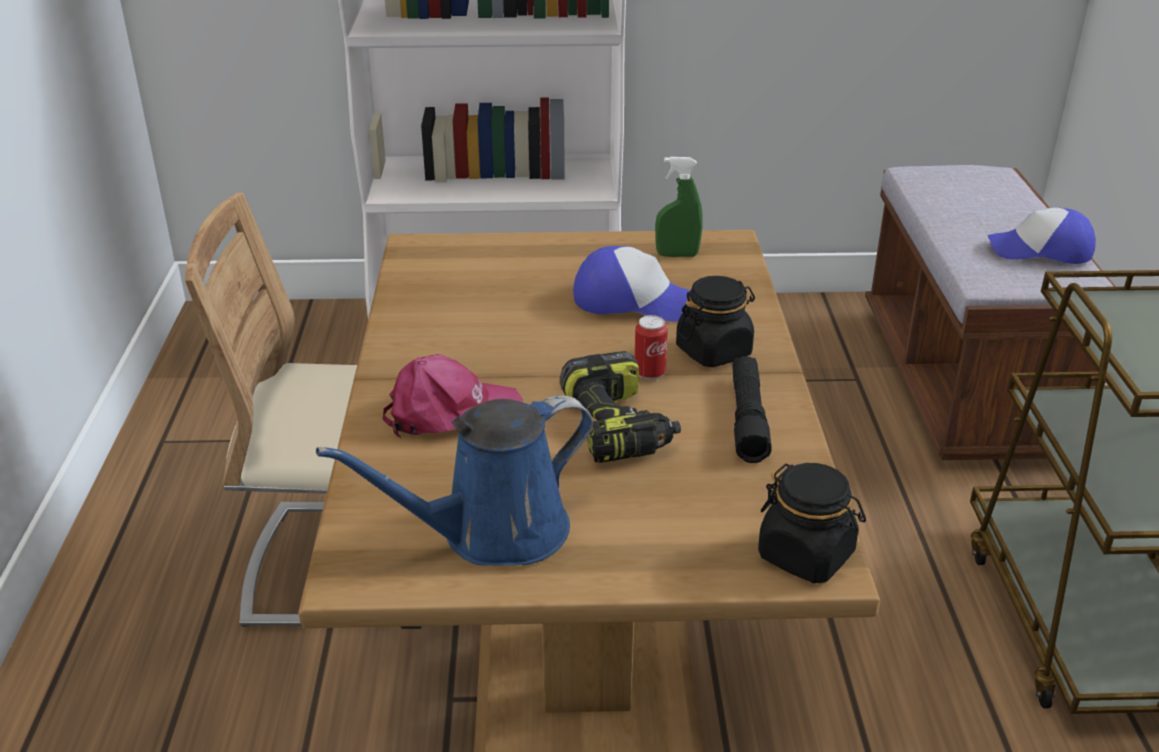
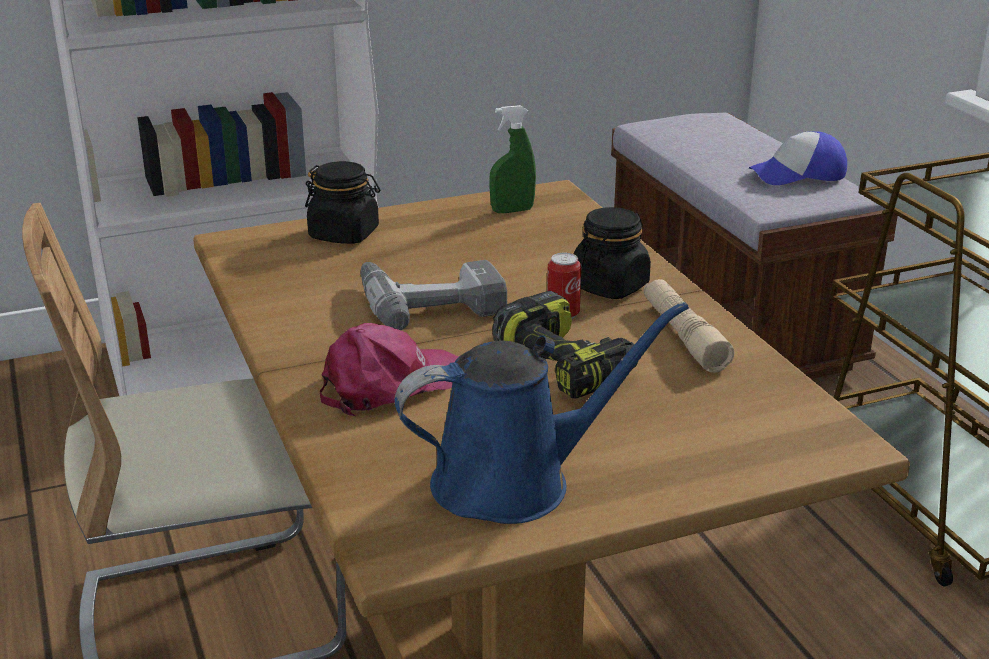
camera: 20 degrees left, 5 degrees down
(493, 533) = (514, 481): blue watering can -> blue watering can turned 150 degrees counterclockwise
(540, 336) = (429, 301): none -> power drill
(634, 301) = (501, 256): cap -> none
(747, 418) = (683, 336): black flashlight -> beige flashlight
(806, 555) = (822, 438): black jar -> black jar (344, 234)

